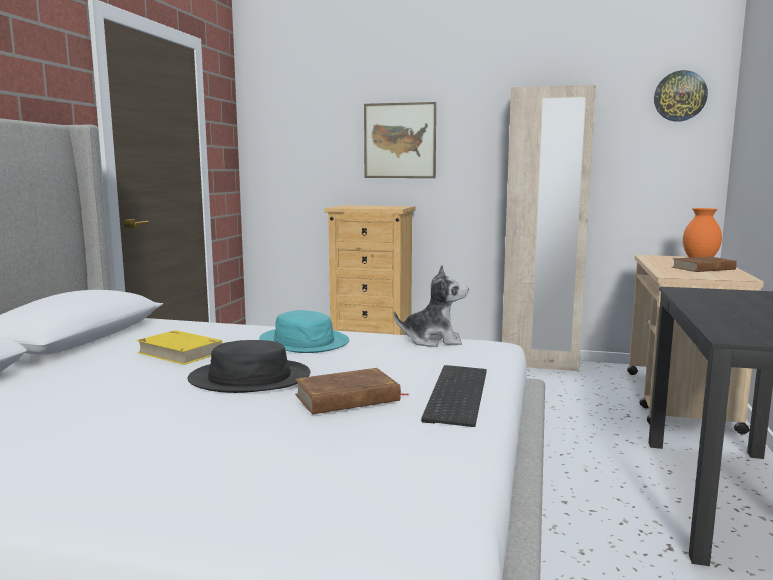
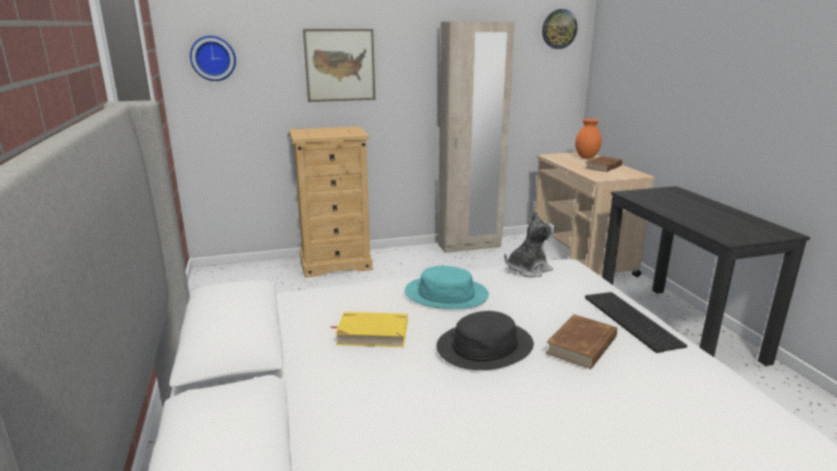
camera: 30 degrees left, 10 degrees up
(281, 133) = (213, 58): none -> wall clock

